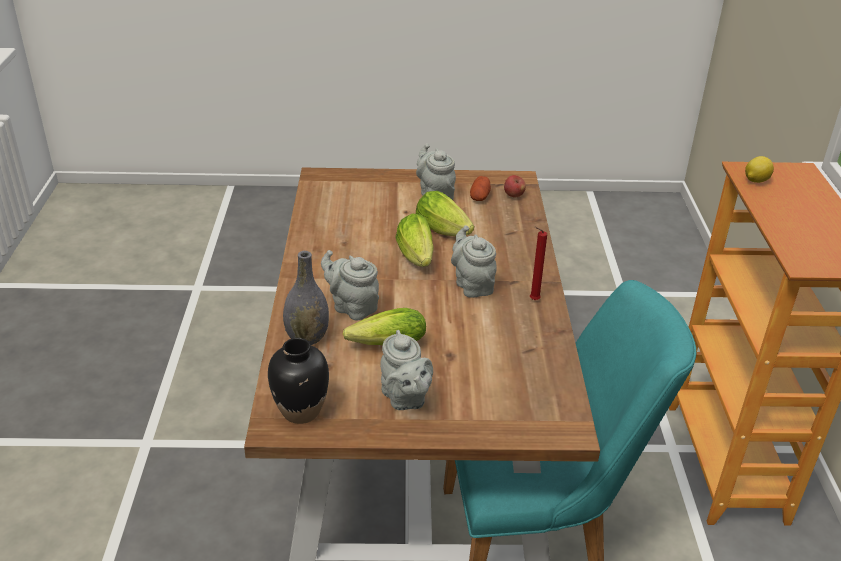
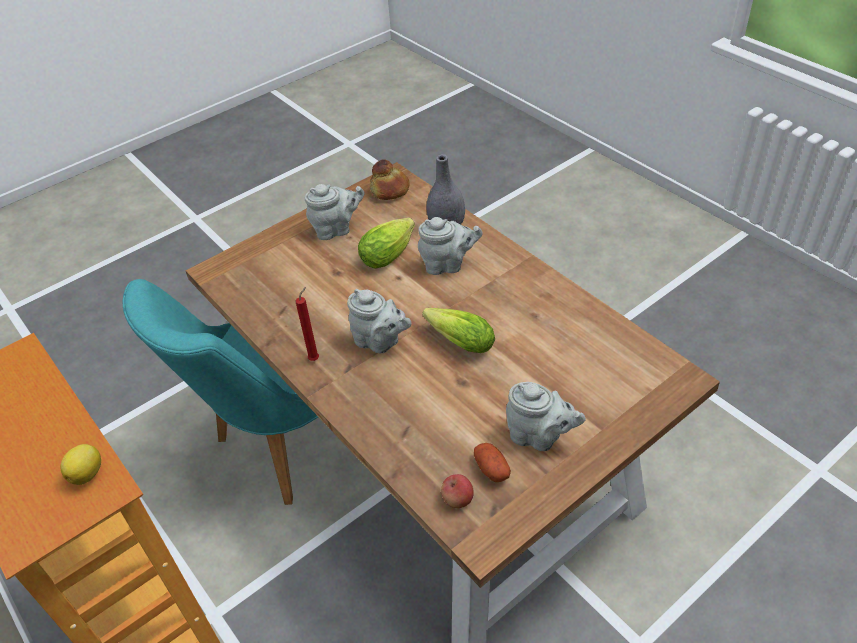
camera: 145 degrees right, 10 degrees up
(301, 411) = (389, 190): black vase -> bread
(405, 399) = (336, 229): grey teapot -> grey teapot turned 135 degrees clockwise
(445, 231) = (469, 389): lettuce -> none

